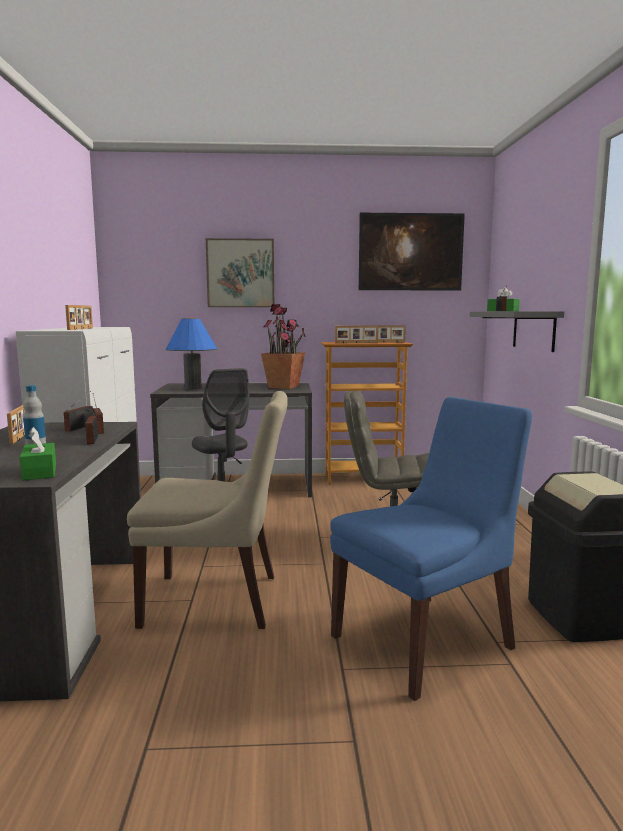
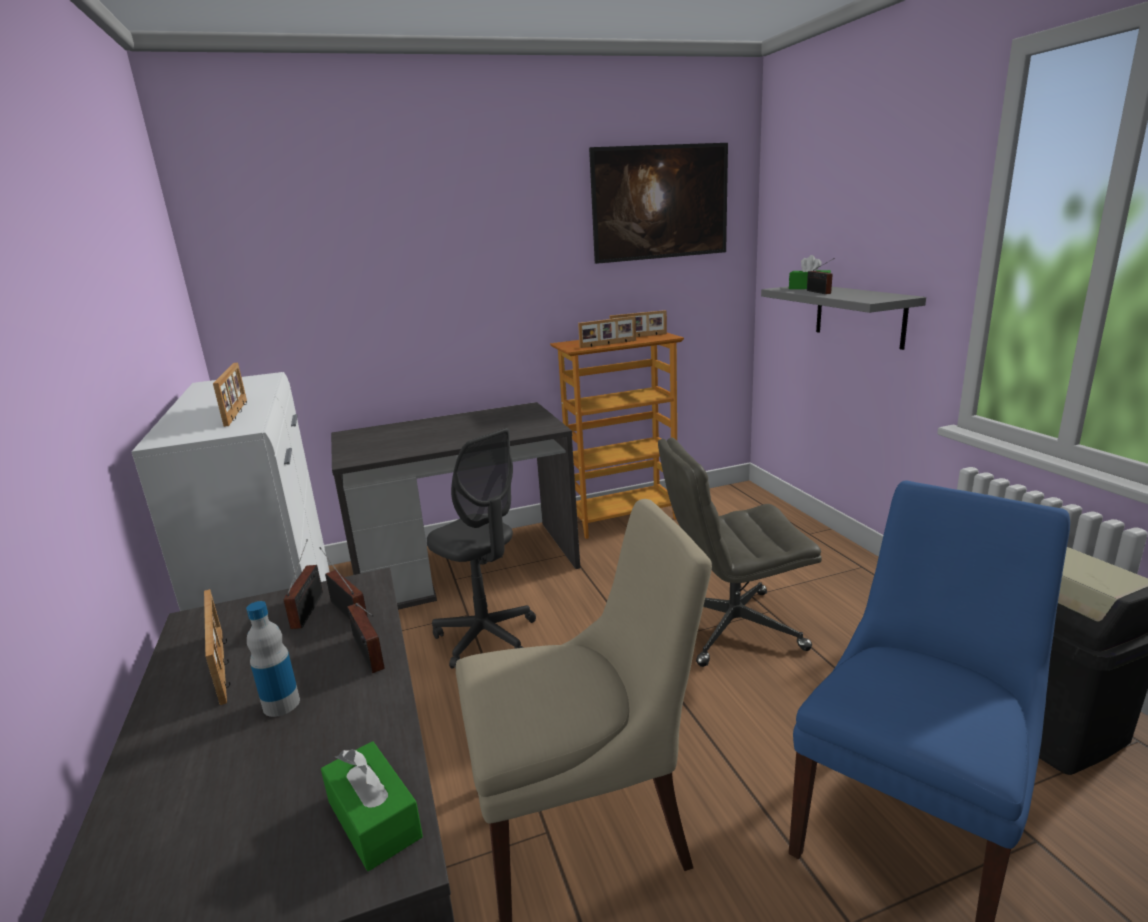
camera: 15 degrees left, 10 degrees up
(193, 388) = (385, 442): blue table lamp -> none
(240, 273) = (423, 252): picture -> none
(284, 387) = (517, 420): potted plant -> none

